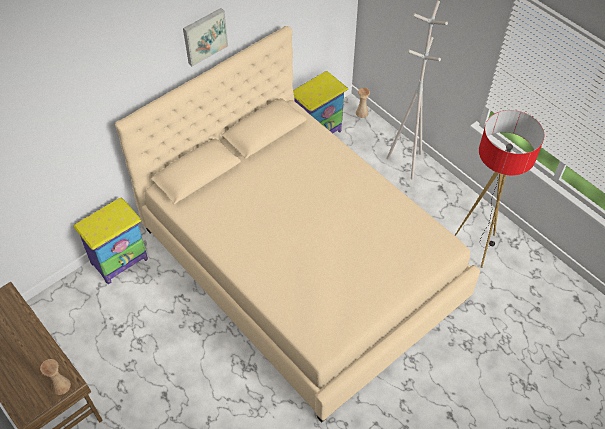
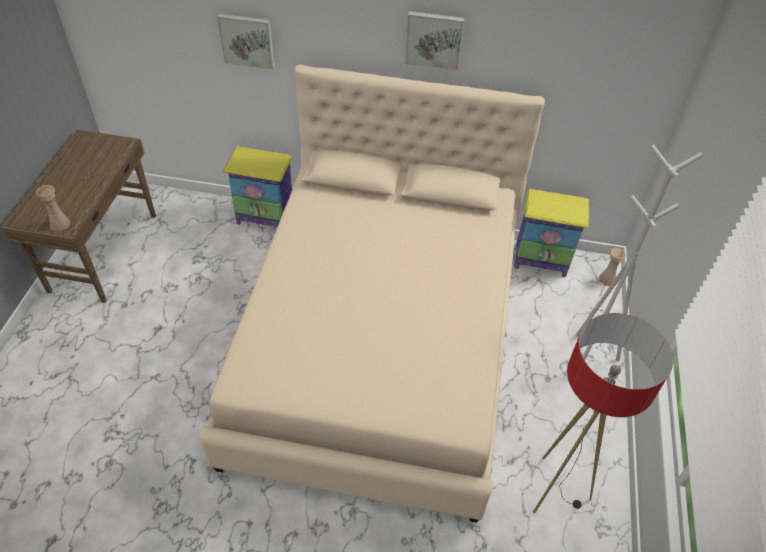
camera: 50 degrees right, 5 degrees down
(63, 134) = (247, 40): none -> picture

